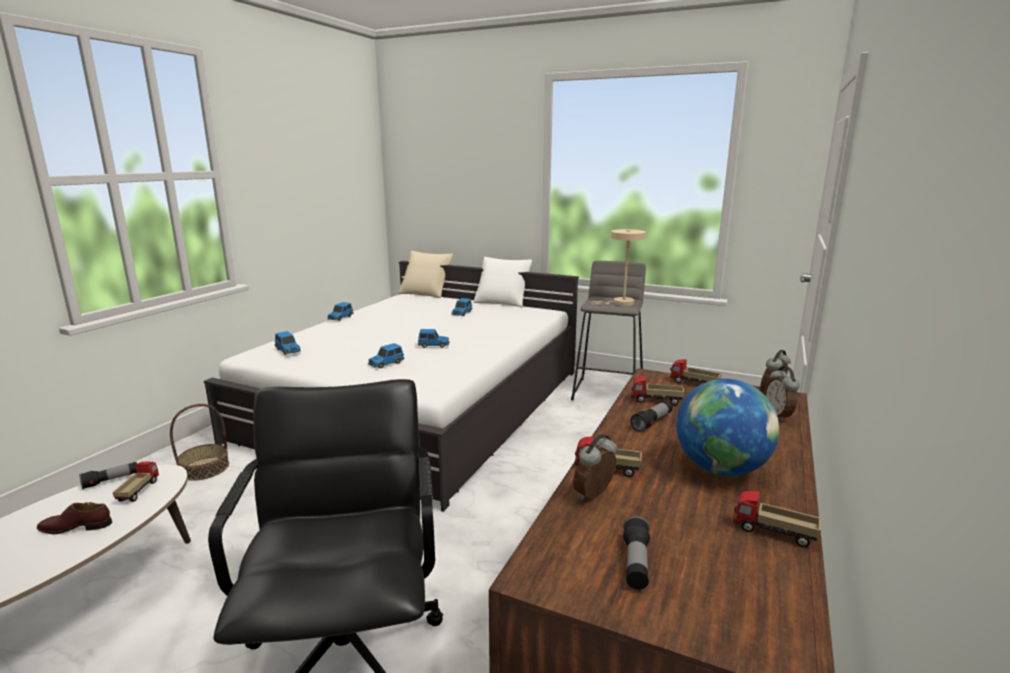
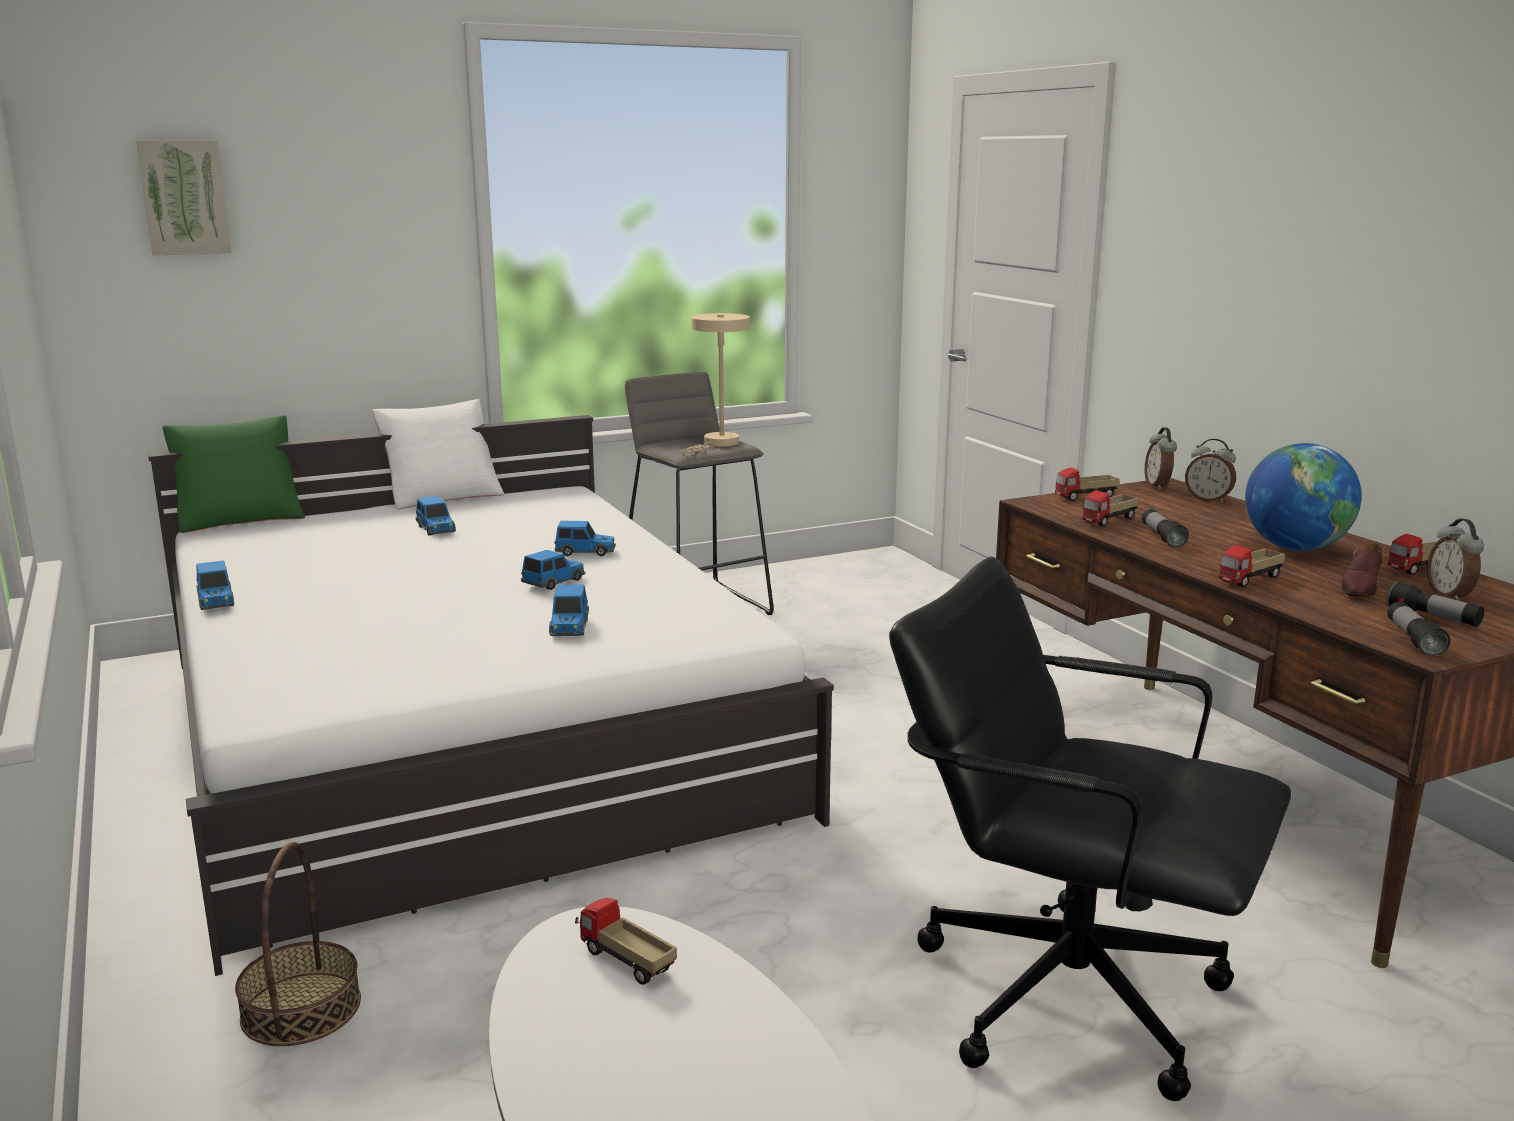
camera: 50 degrees left, 0 degrees up
(76, 527) = (688, 1041): brown shoe -> brown shoe (1359, 587)
(111, 481) = (530, 987): flashlight -> flashlight (1413, 640)
(288, 350) = (328, 674): toy car -> toy car (585, 552)
(426, 293) = (240, 517): beige pillow -> green pillow
(430, 158) = (184, 197): none -> picture
(595, 495) = (1300, 598): alarm clock -> alarm clock (1450, 595)

